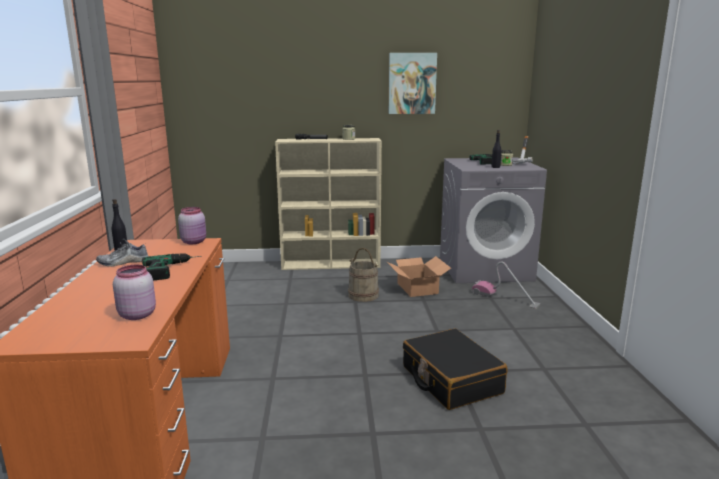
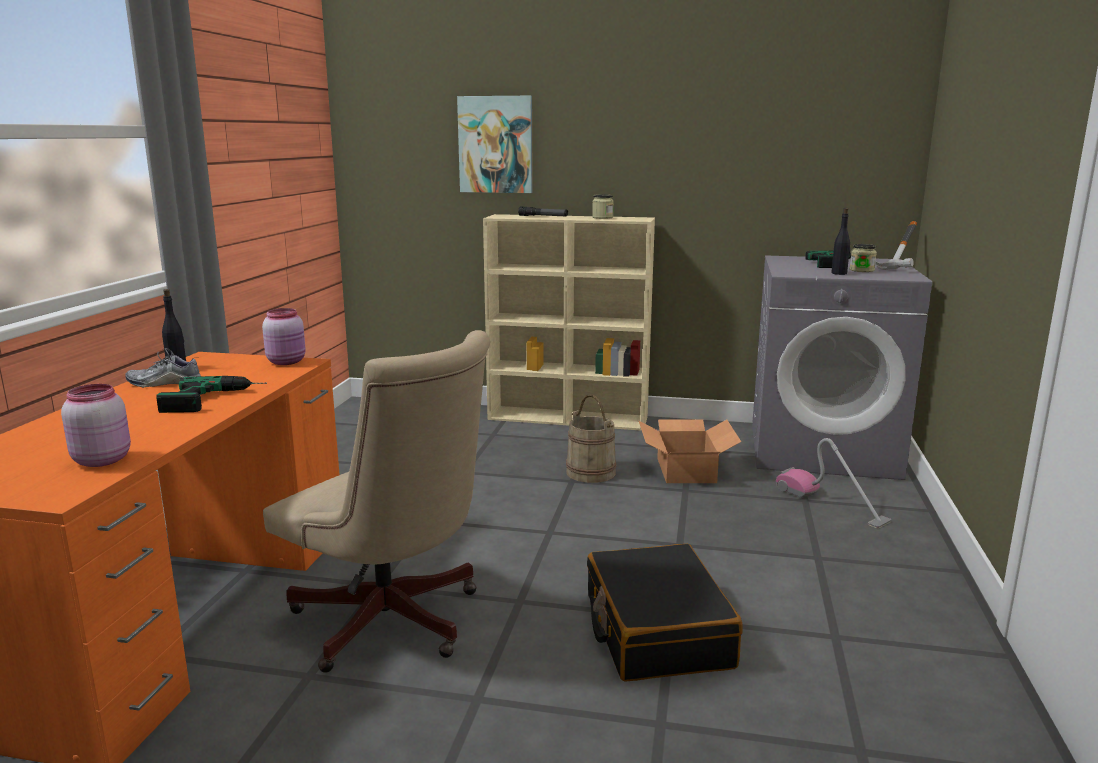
camera: 15 degrees right, 0 degrees up
(297, 400) = (393, 625): none -> beige office chair
(412, 83) = (714, 127): picture -> picture (496, 145)

